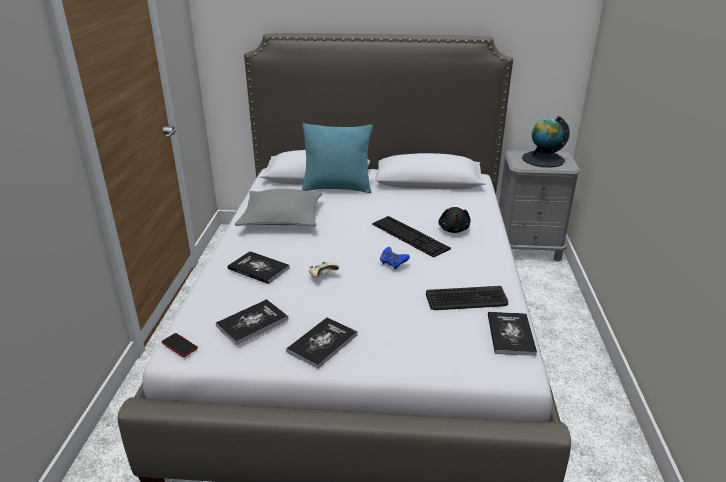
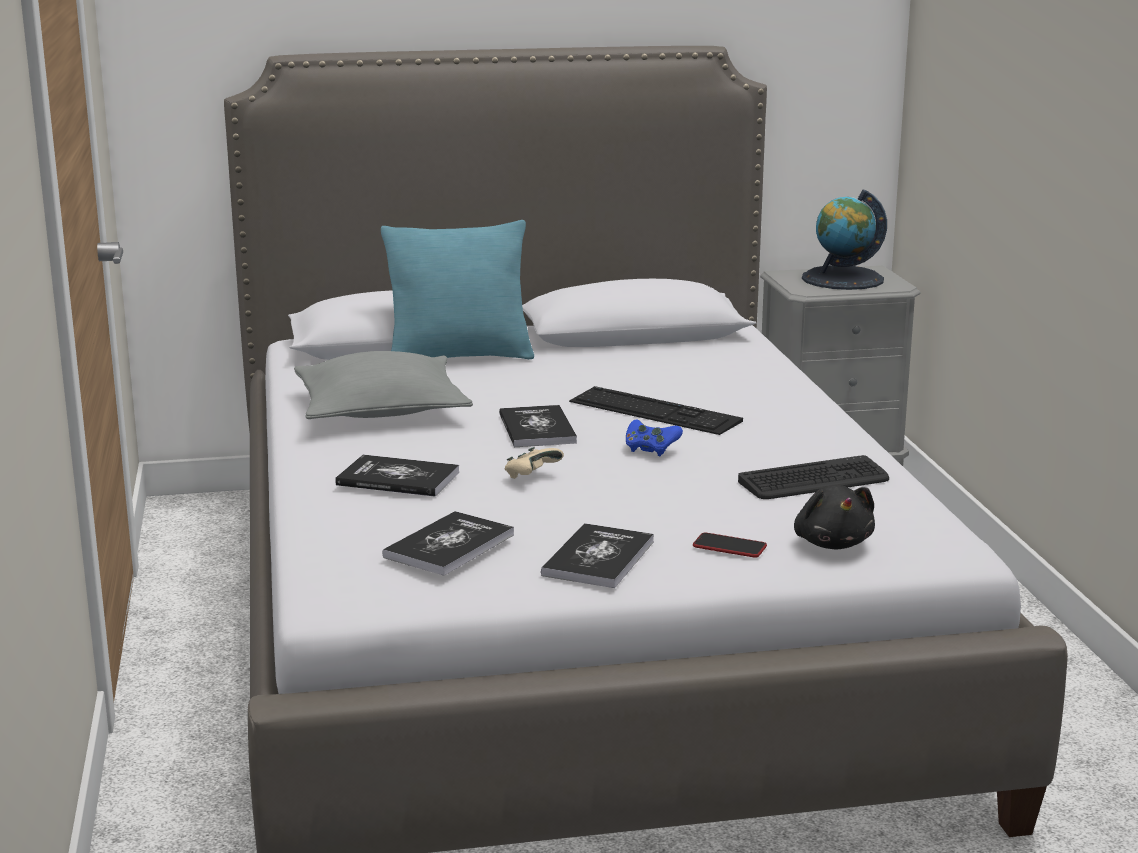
camera: 15 degrees left, 10 degrees down
(179, 345) = (330, 591): phone -> phone (729, 547)
(453, 229) = (731, 395): black plush toy -> black plush toy (832, 543)
(510, 334) = (915, 513): book -> book (537, 429)

